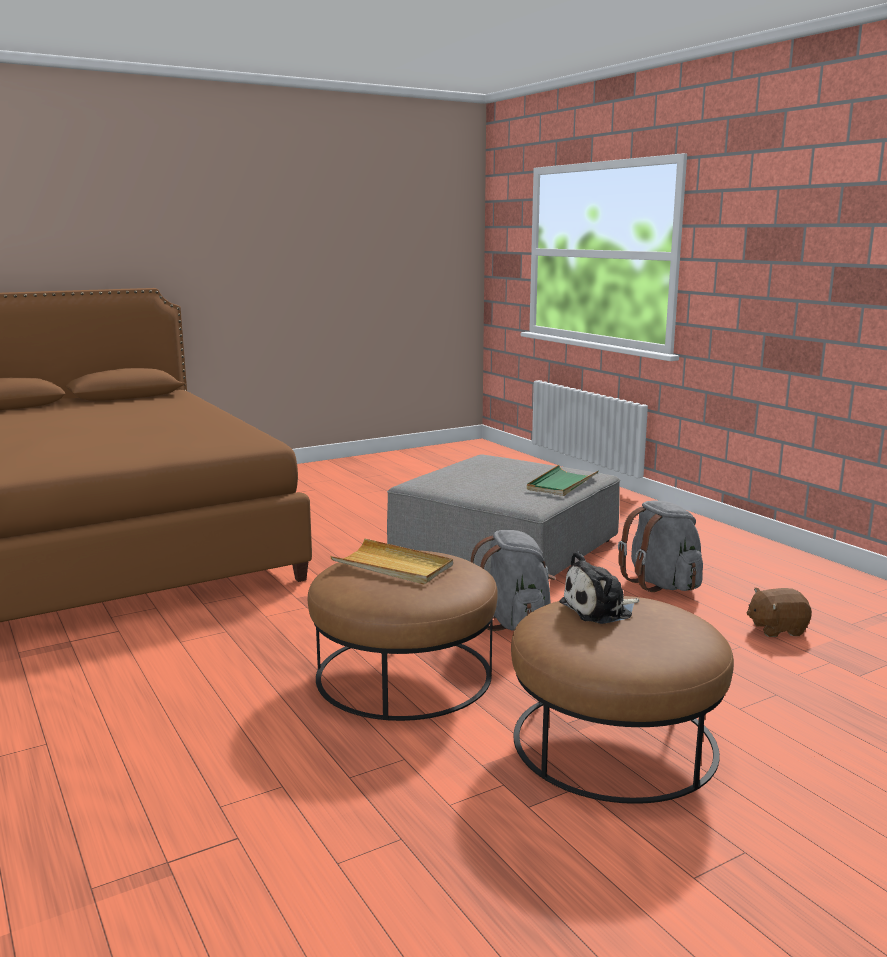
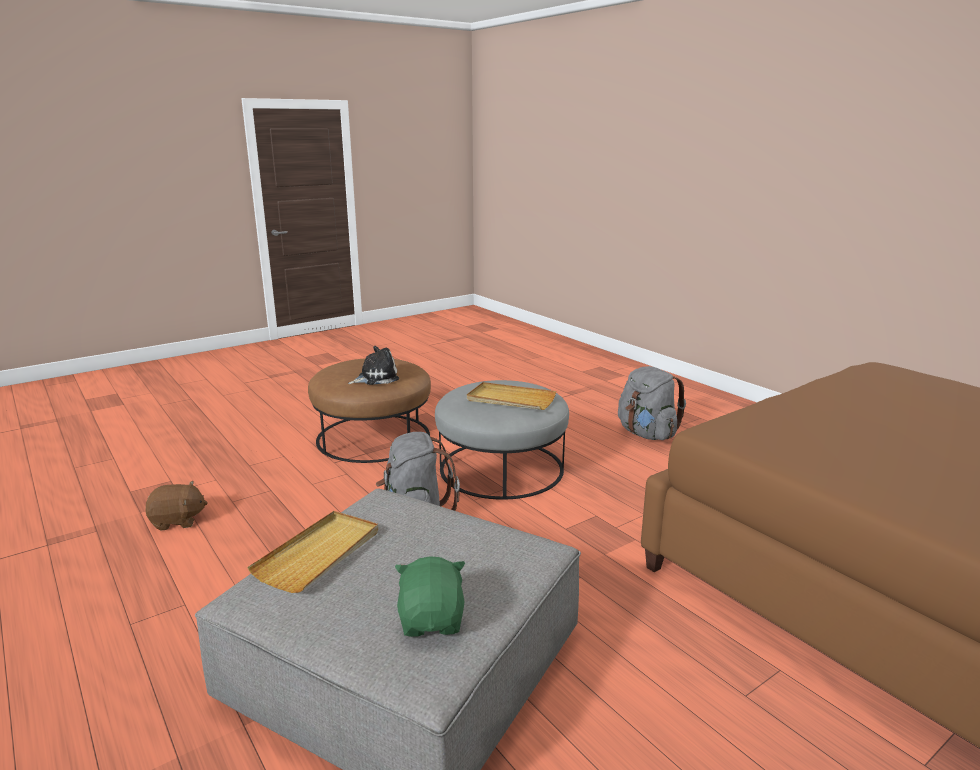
camera: 175 degrees right, 5 degrees up
(404, 674) = (501, 468): brown ottoman -> grey ottoman
(484, 466) = (432, 620): none -> green plush toy
(561, 484) = (319, 554): green tray -> beige tray
(661, 584) = (232, 582): grey backpack -> grey backpack (647, 434)

